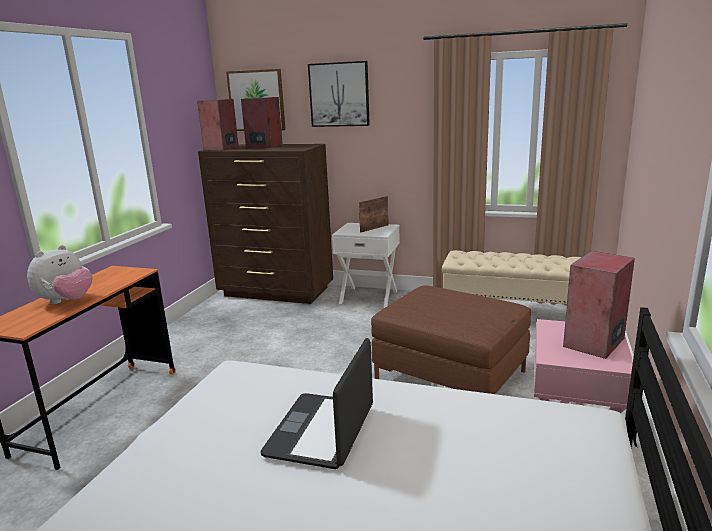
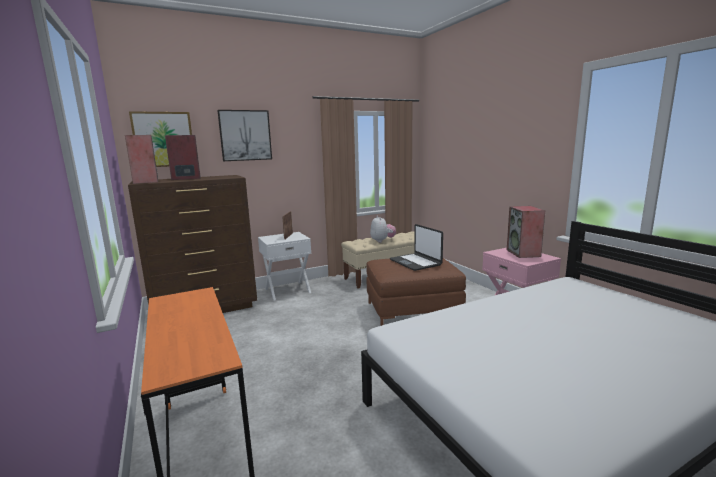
camera: 45 degrees left, 5 degrees down
(66, 301) = (194, 330): plush toy -> plush toy (382, 241)
(322, 431) = (515, 329): laptop -> laptop (415, 262)

